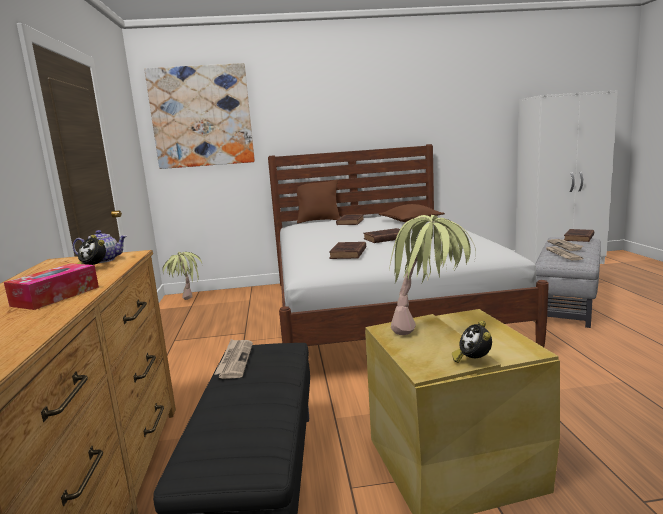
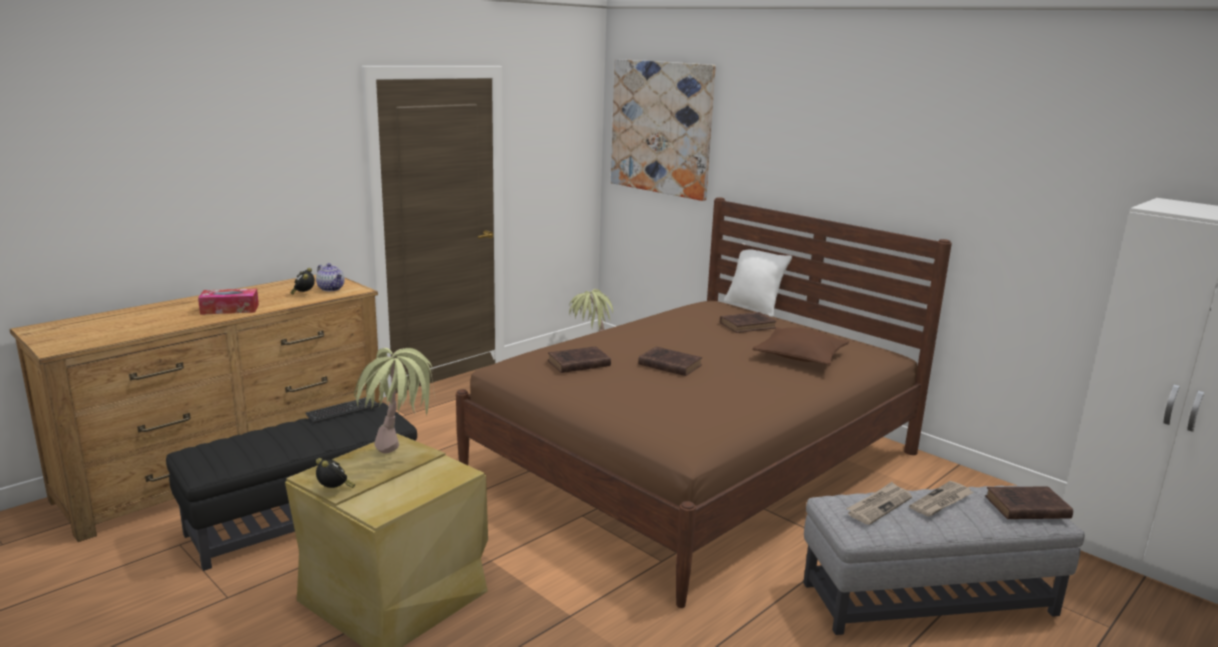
camera: 50 degrees right, 5 degrees up
(235, 360) = (342, 411): newspaper -> keyboard
(318, 221) = (753, 307): brown pillow -> white pillow
(381, 312) = (696, 463): white bed -> brown bed
(473, 361) = (334, 490): alarm clock -> alarm clock turned 90 degrees clockwise

